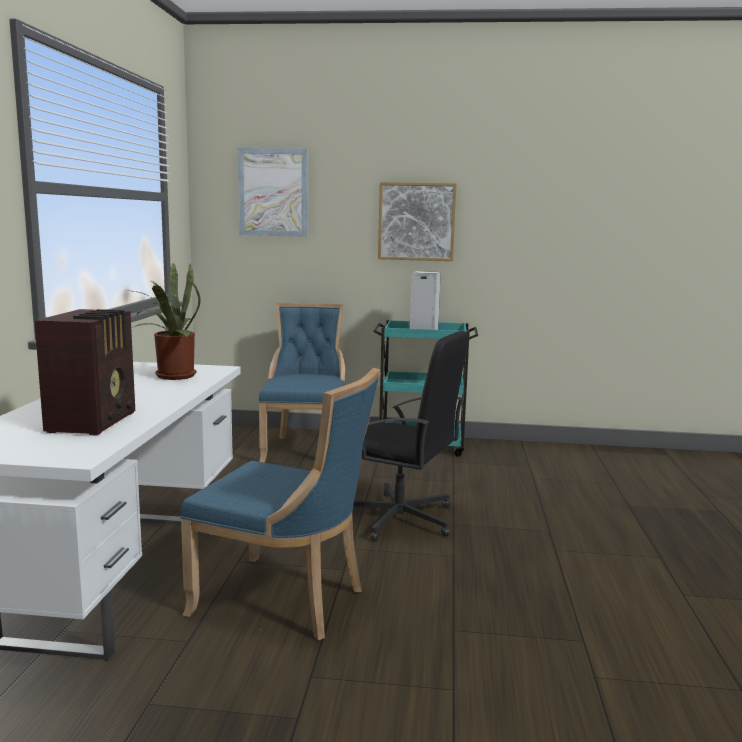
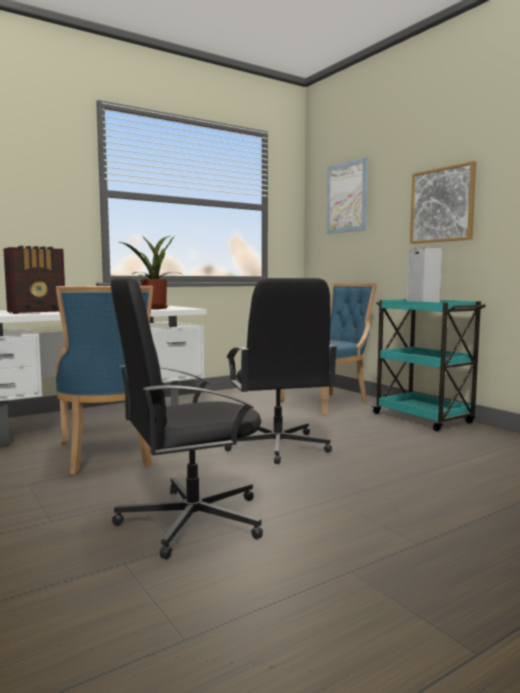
camera: 50 degrees right, 5 degrees down
(533, 618) = (189, 520): none -> black office chair

